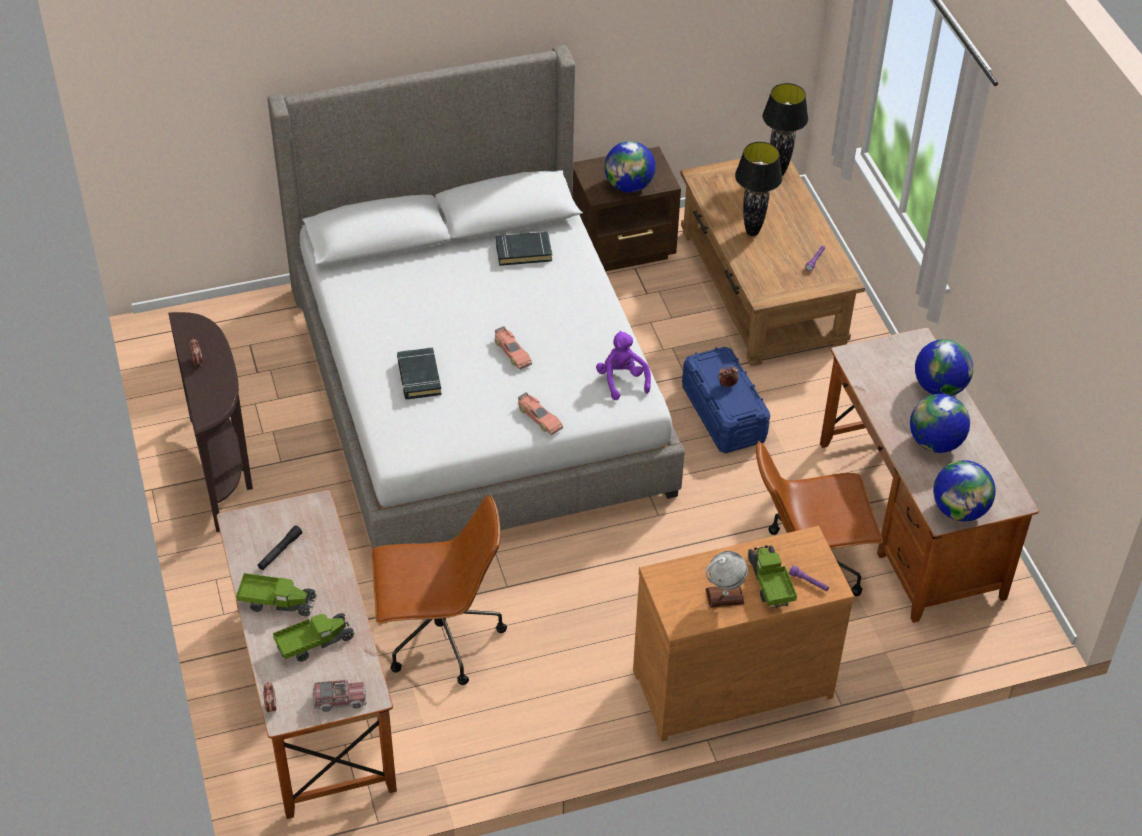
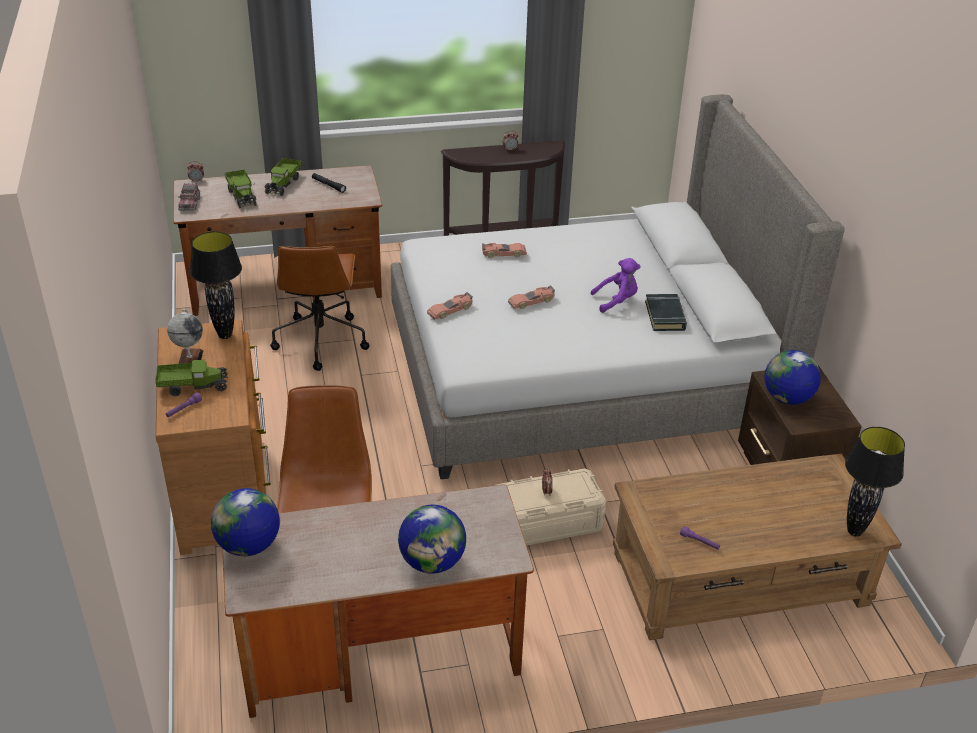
camera: 95 degrees right, 10 degrees down
(419, 377) = (503, 254): black book -> toy car
(622, 380) = (491, 359): purple plush toy -> purple plush toy (616, 301)
(723, 414) = (545, 523): blue storage box -> beige storage box
(752, 233) = (741, 496): black table lamp -> black table lamp (224, 335)
(935, 443) = (349, 543): globe -> none

